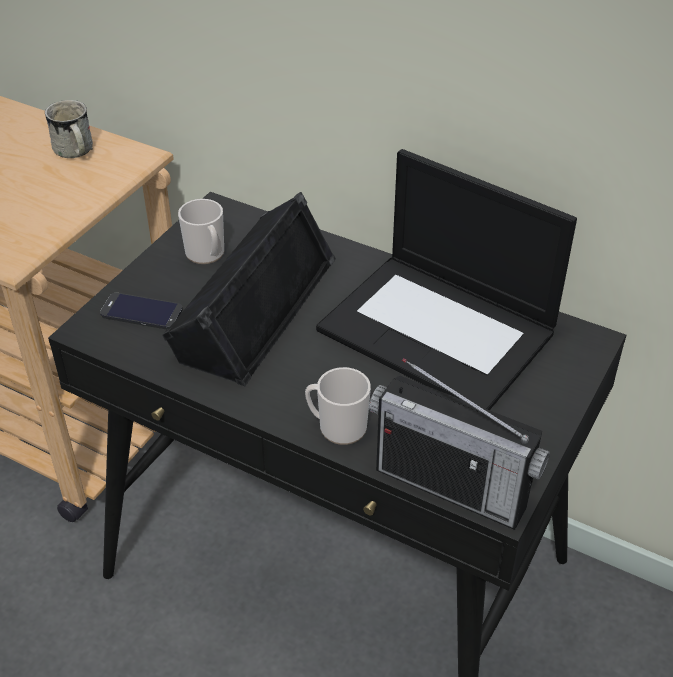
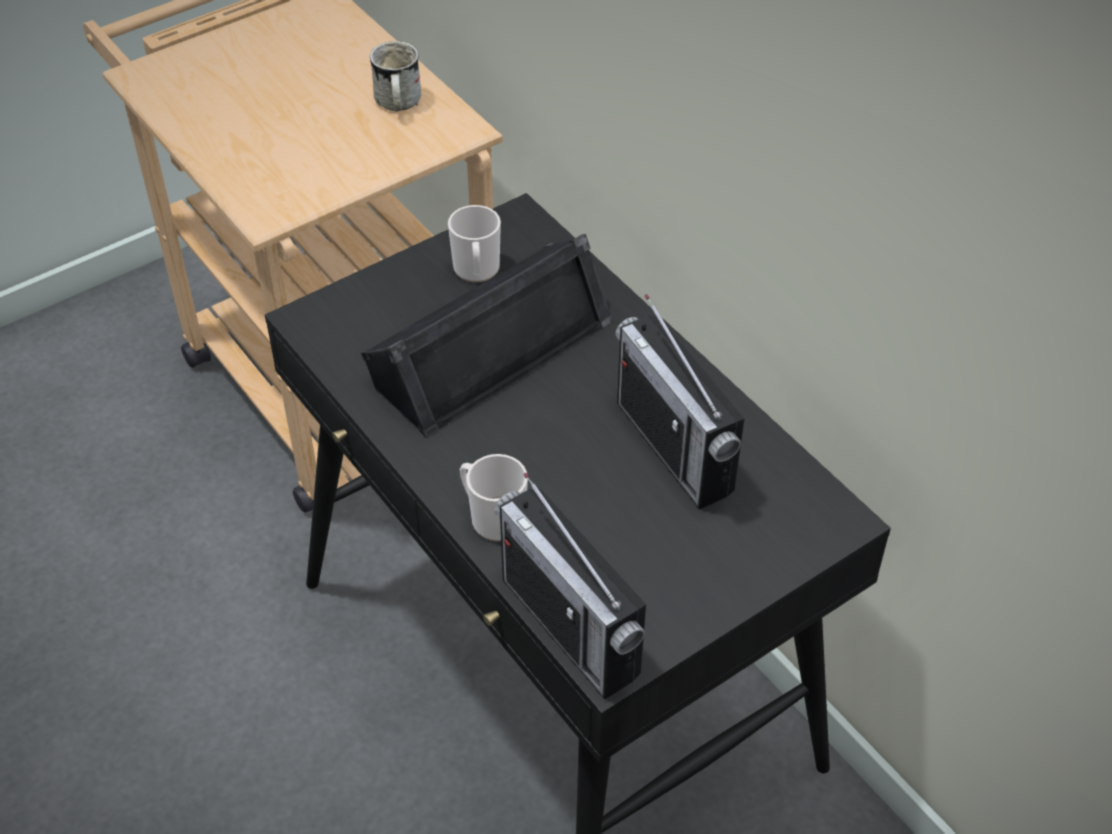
camera: 25 degrees right, 5 degrees up
(141, 312) = (371, 316): phone -> none
(440, 331) = (674, 447): laptop -> radio

